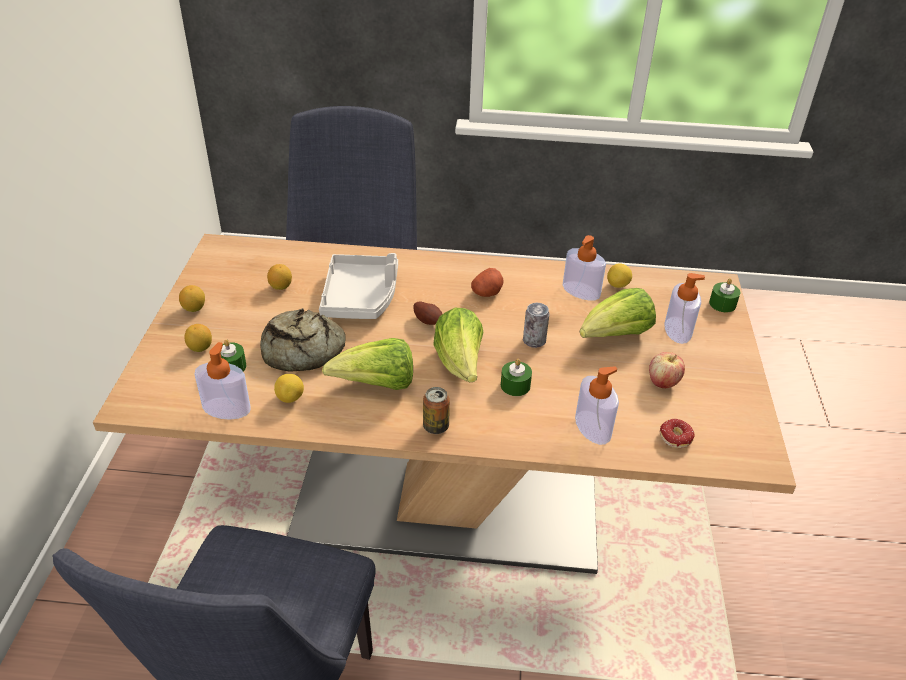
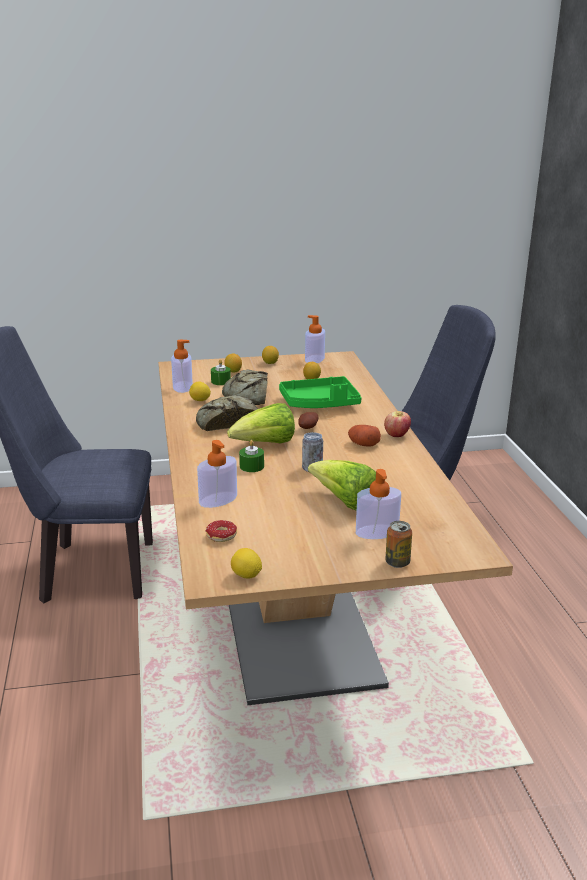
camera: 75 degrees right, 15 degrees down
(361, 297) = (320, 403): grey tray -> green tray
(377, 385) = (226, 422): lettuce -> bread
(435, 426) = (193, 445): can -> can (397, 562)
(581, 291) = (400, 482): soap dispenser -> soap dispenser (314, 359)
(618, 285) = (425, 498): lemon -> lemon (246, 576)
(663, 382) = (292, 527): apple -> apple (396, 435)
(722, 304) = (443, 556): green candle -> none

